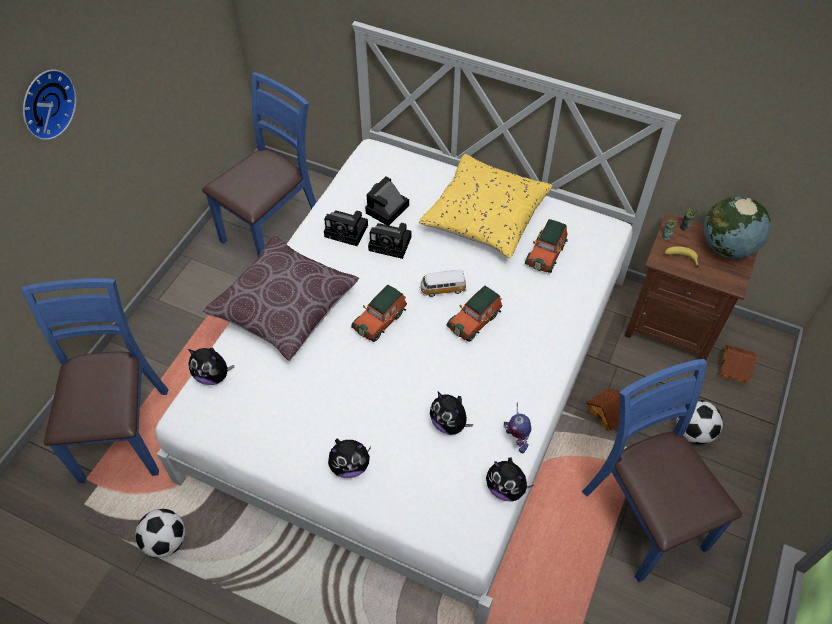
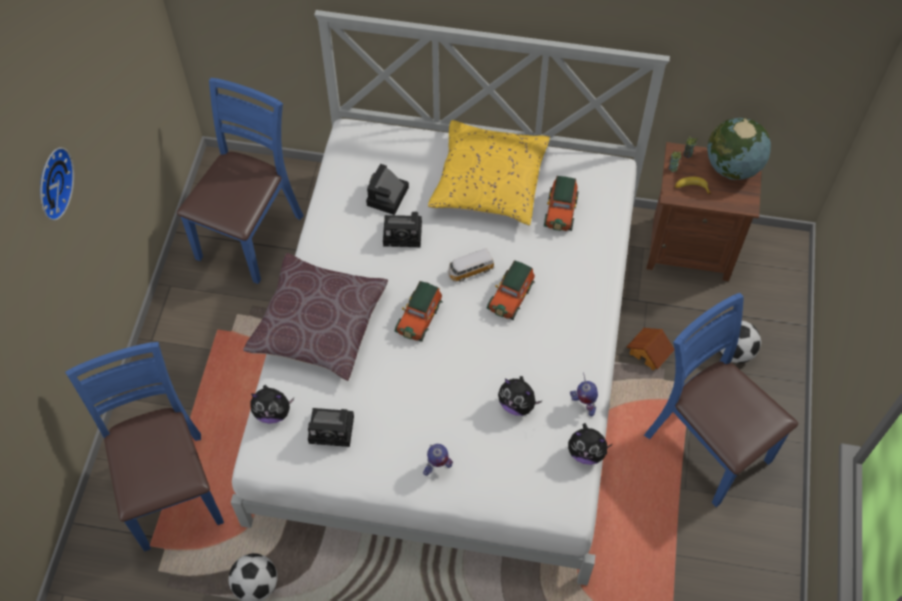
camera: 15 degrees left, 5 degrees up
(348, 231) = (355, 229): camera -> camera (333, 429)
(350, 466) = (436, 467): plush toy -> toy robot
(734, 368) = (759, 278): toy house -> none

